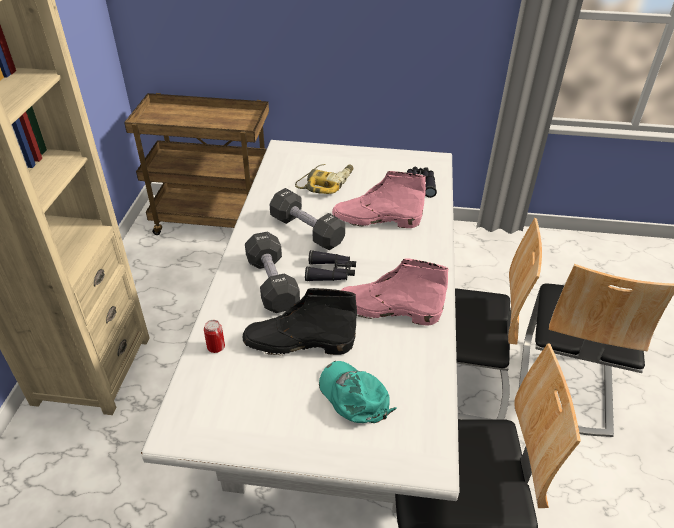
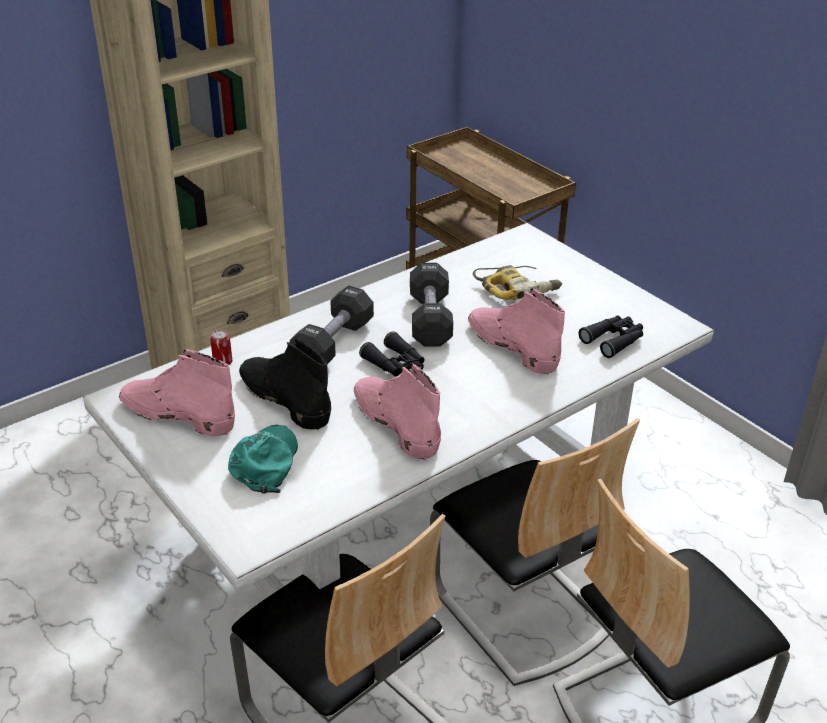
camera: 45 degrees right, 5 degrees down
(240, 409) = (176, 414): none -> pink boot

